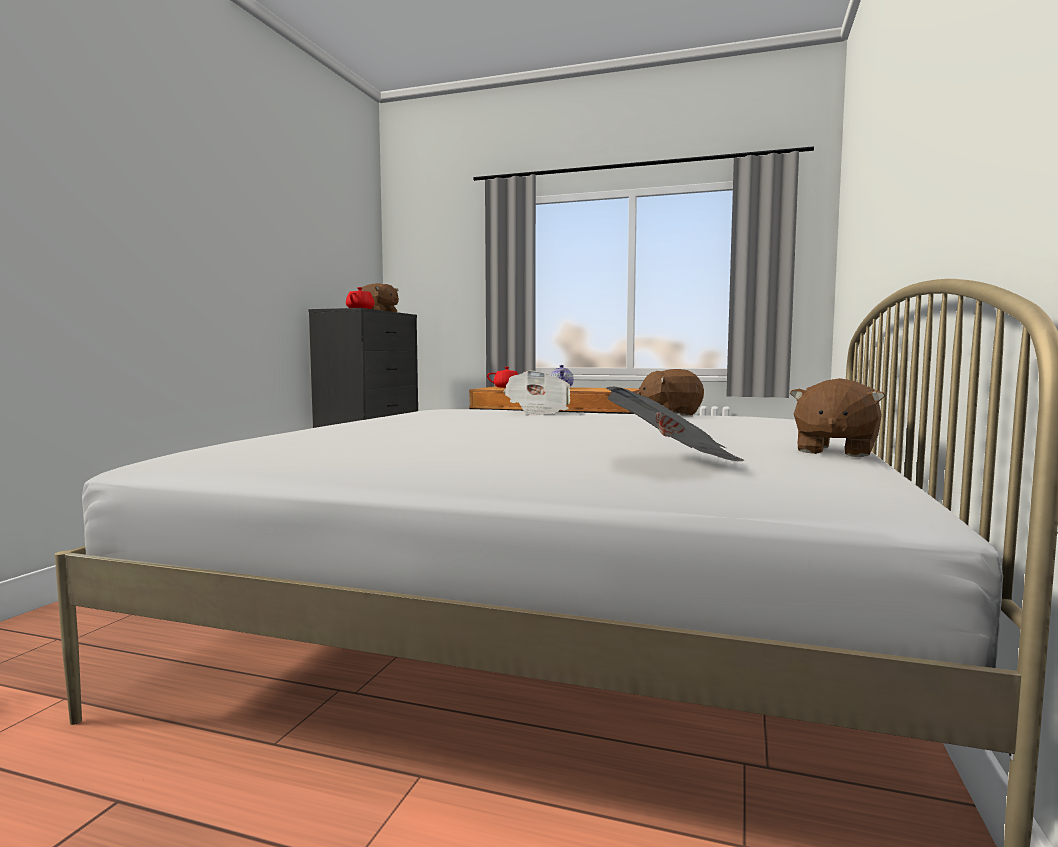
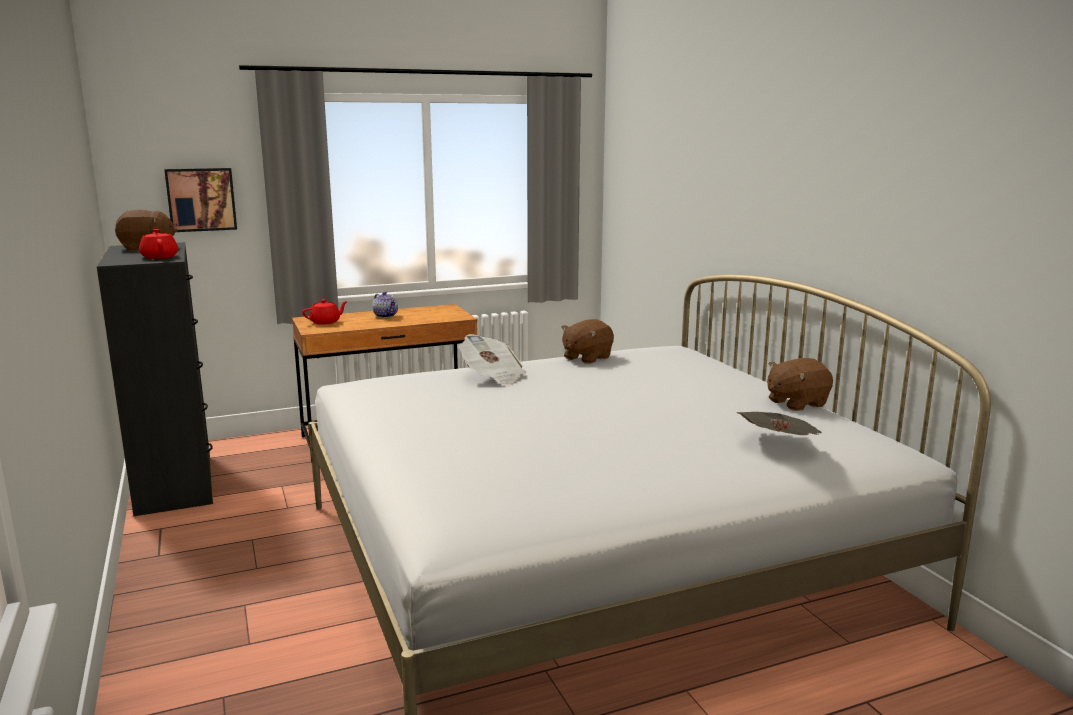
camera: 40 degrees left, 10 degrees up
(446, 287) = (201, 199): none -> picture
(834, 451) = (796, 403): brown plush toy -> brown plush toy turned 75 degrees clockwise

